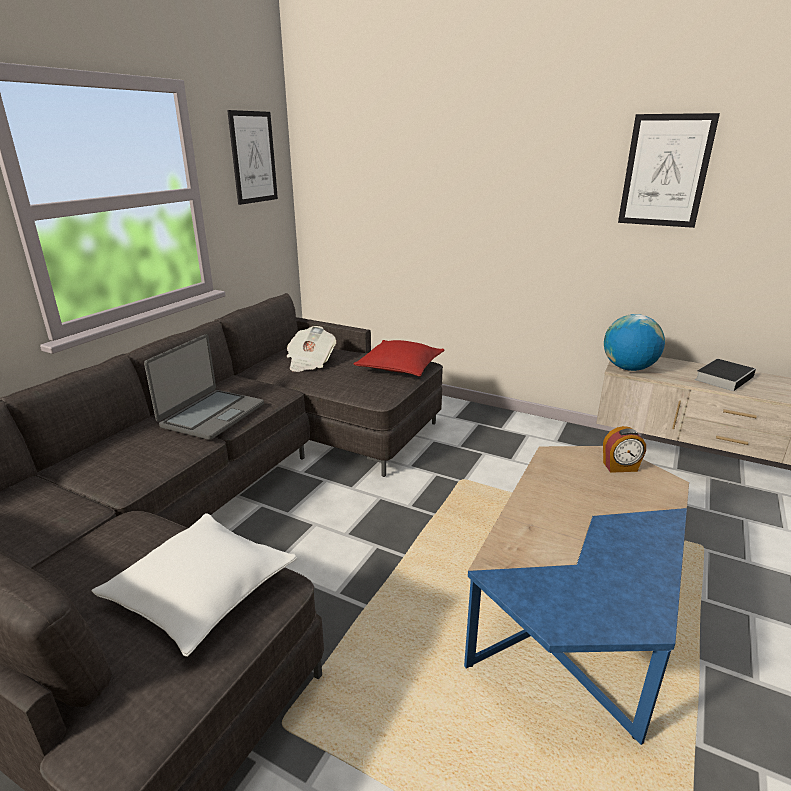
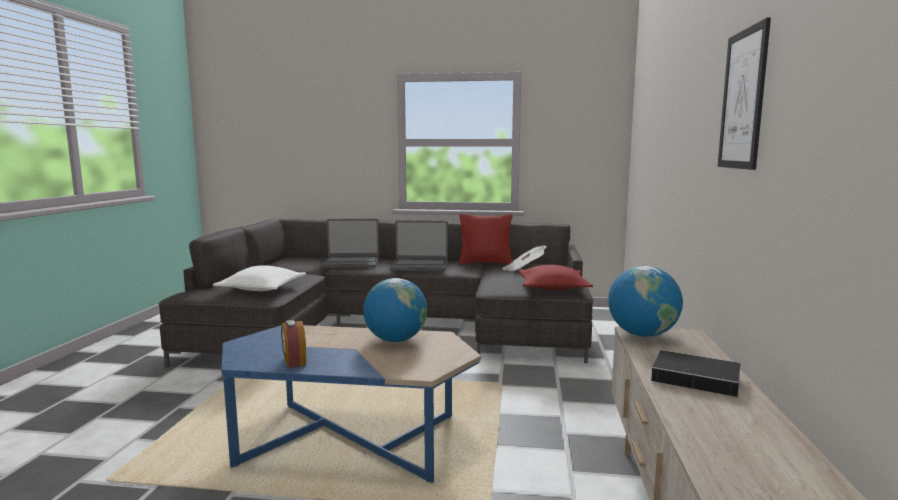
camera: 70 degrees right, 15 degrees down
(108, 468) = (351, 263): none -> laptop
(244, 373) = (485, 263): none -> red pillow
(253, 157) = (581, 121): picture -> none
(564, 483) = (395, 340): none -> globe
(620, 467) = (437, 356): alarm clock -> alarm clock (294, 362)

